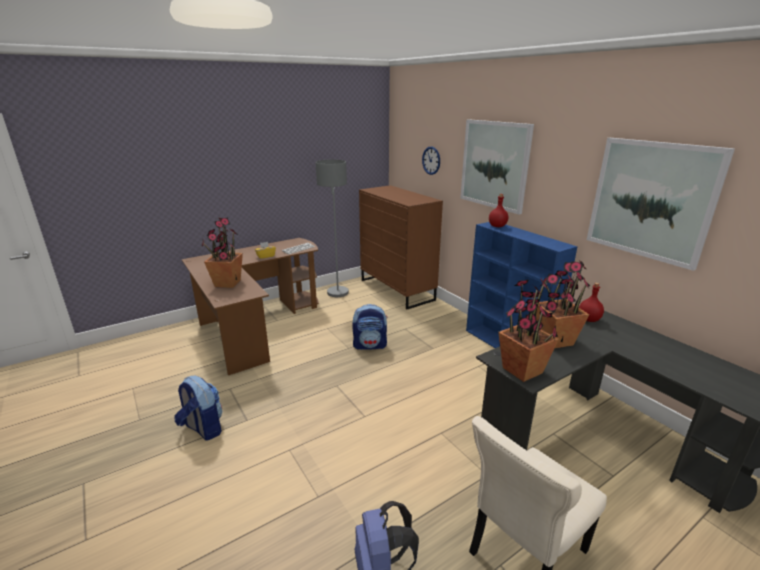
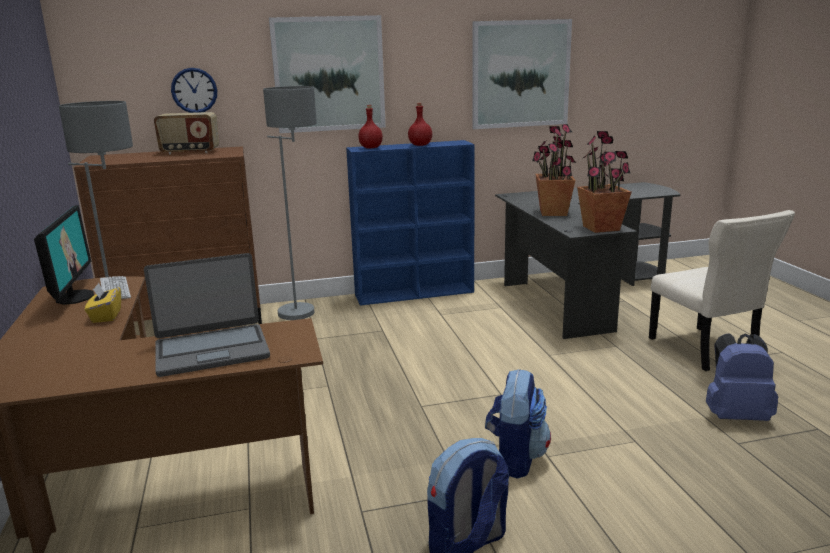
camera: 70 degrees left, 5 degrees down
(227, 283) = (211, 350): potted plant -> laptop
(287, 245) = (74, 297): none -> monitor
(370, 345) = (337, 368): backpack -> backpack (515, 458)
(412, 196) = (190, 152): none -> radio
(434, 316) = (304, 315): none -> grey floor lamp
(588, 319) = (520, 199): red bottle -> red bottle (420, 145)

